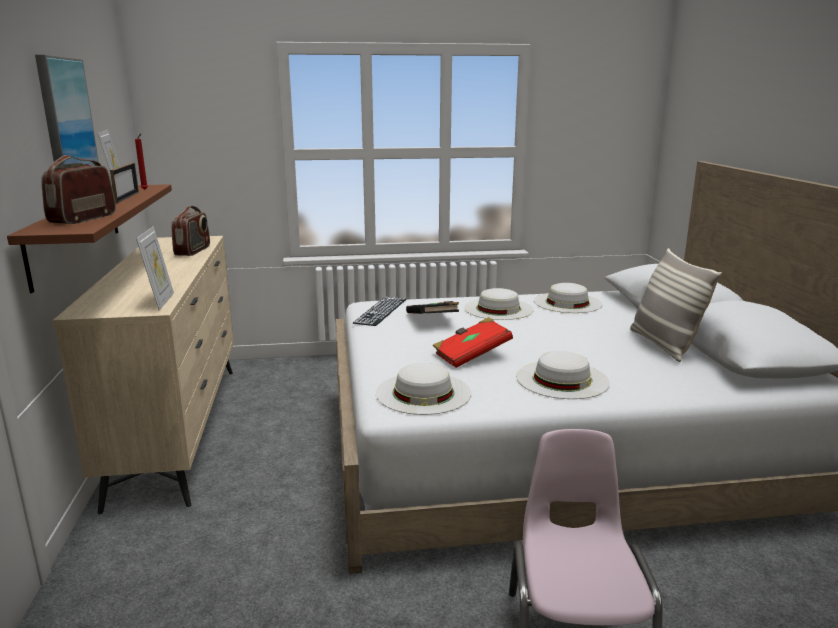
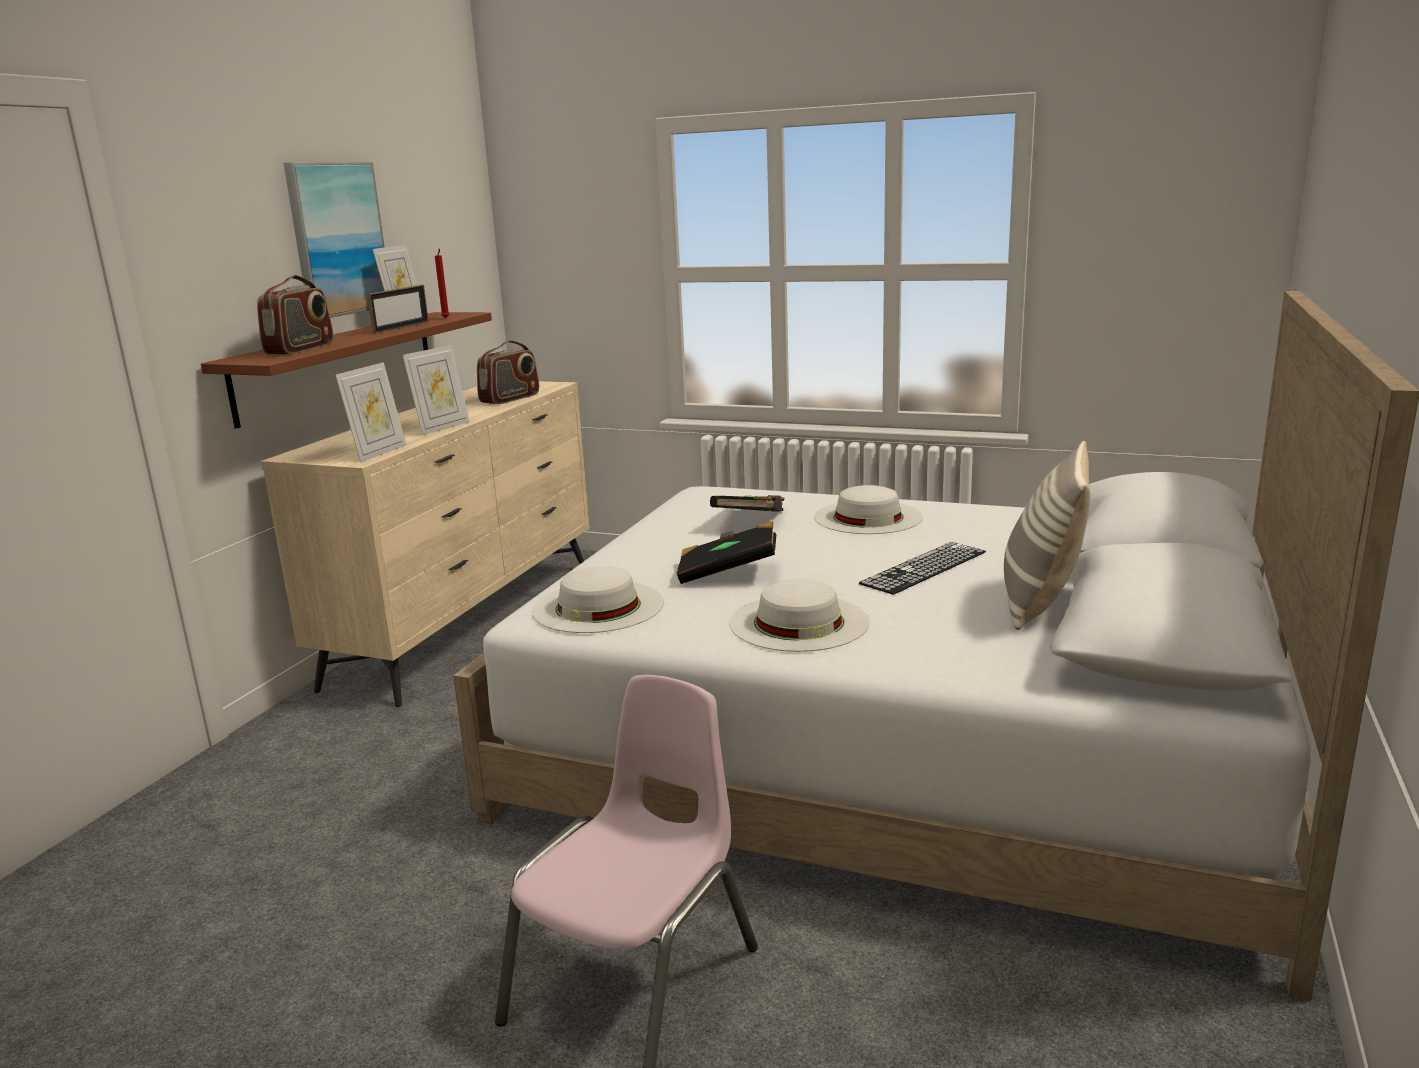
camera: 30 degrees right, 0 degrees up
(82, 218) = (300, 349): radio -> radio turned 150 degrees clockwise
(178, 277) = (442, 427): none -> picture frame
(380, 311) = (703, 501): keyboard -> keyboard (924, 568)
(471, 356) = (728, 573): red book -> black book
(567, 302) = (990, 521): white hat -> none

